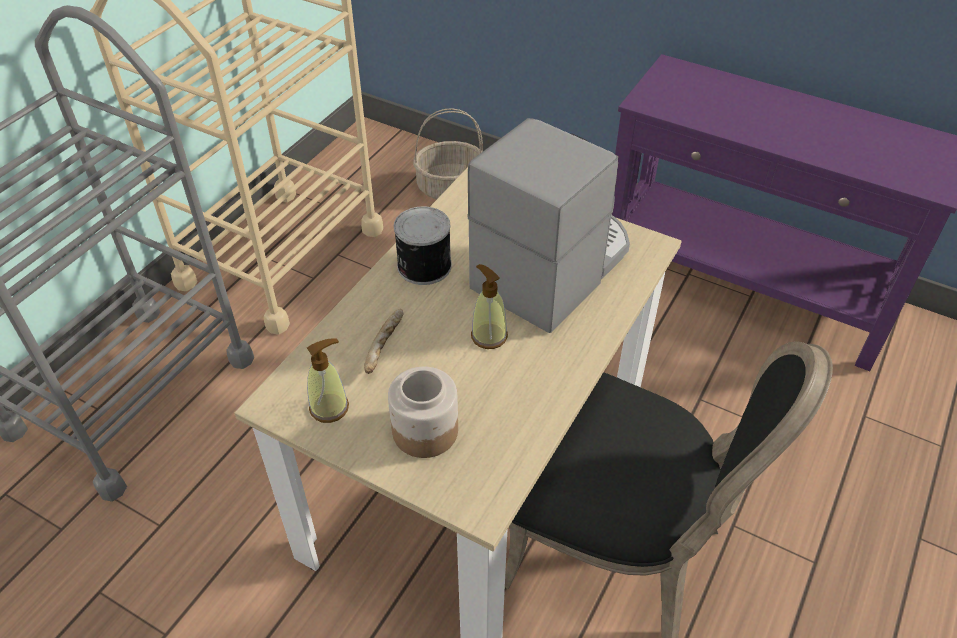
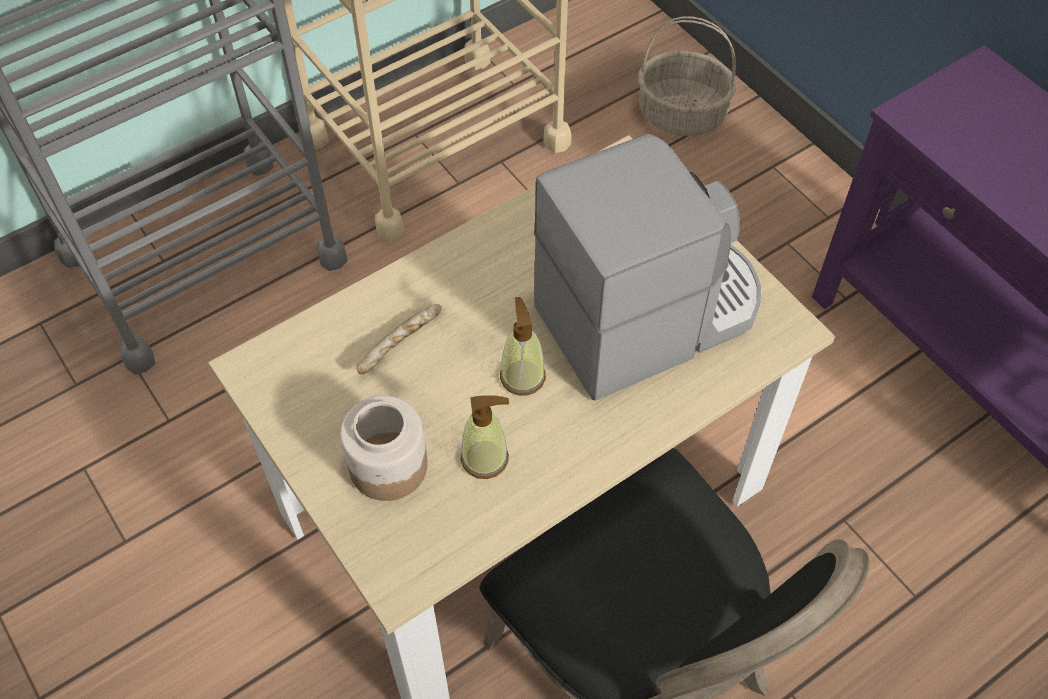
camera: 25 degrees right, 10 degrees up
(329, 407) = (304, 396): soap dispenser -> soap dispenser (485, 458)
(422, 266) = (498, 255): can -> none

